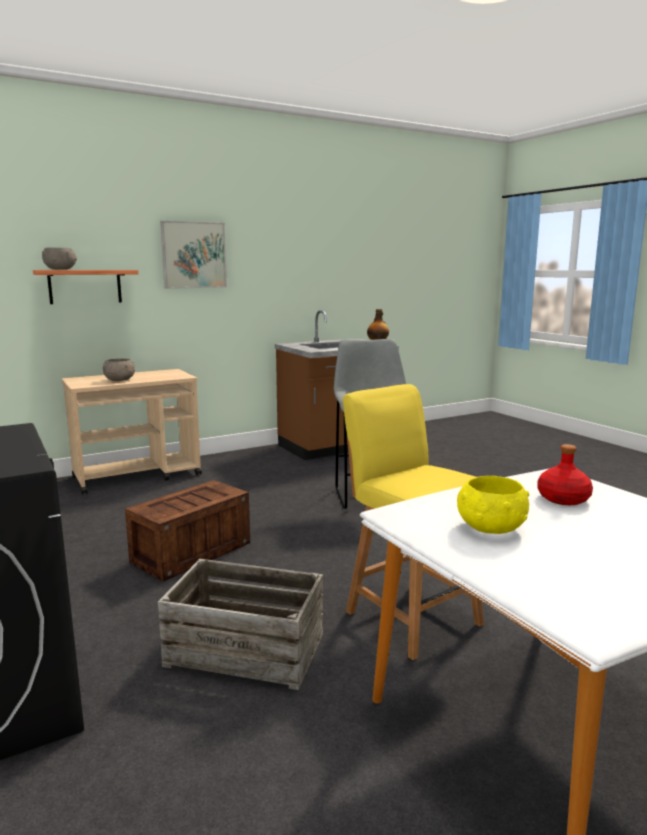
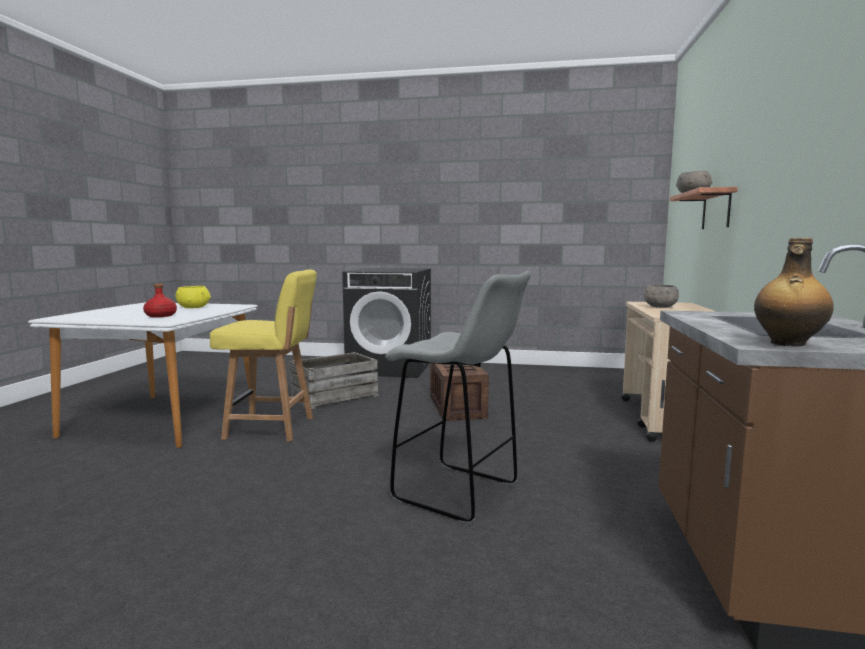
camera: 130 degrees right, 5 degrees down
(194, 255) = (777, 154): picture -> none

